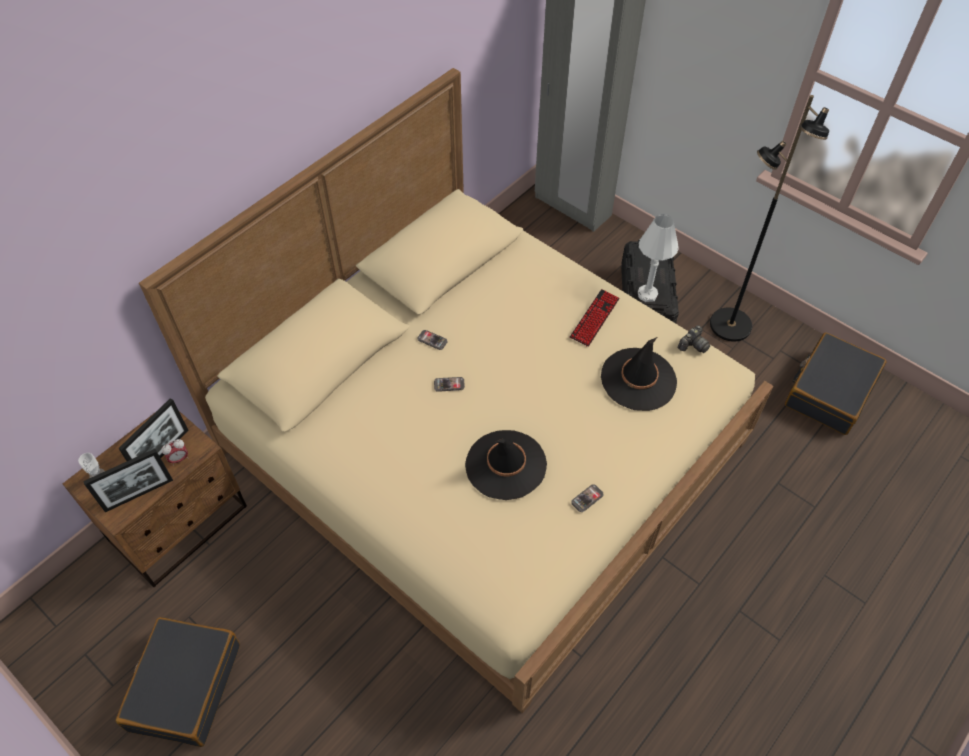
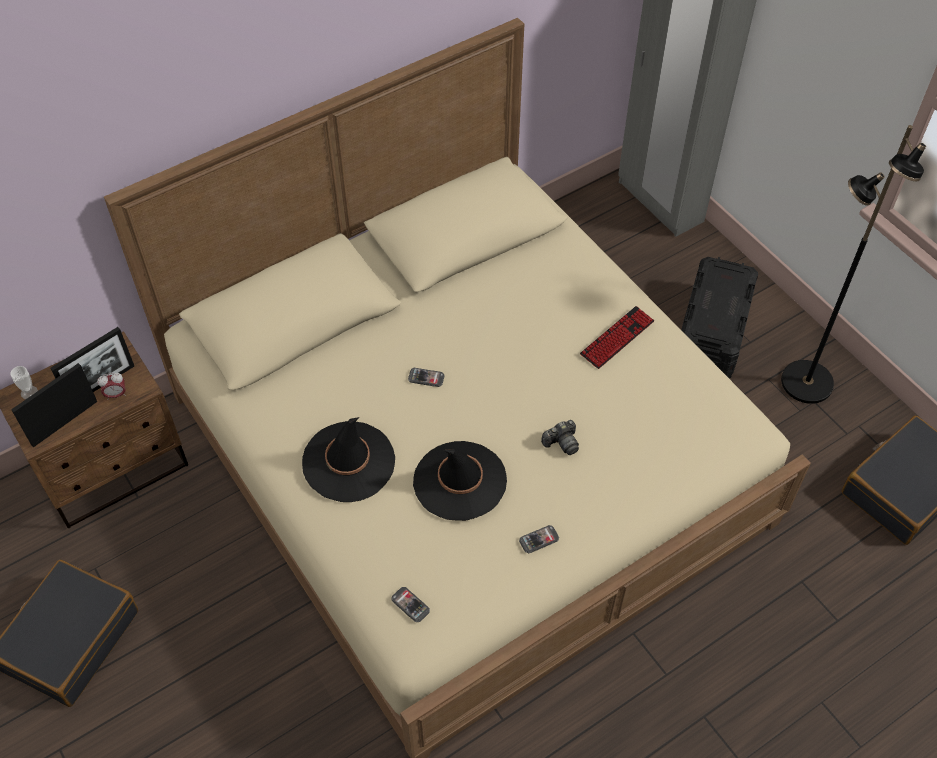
camera: 15 degrees right, 0 degrees up
(138, 494) = (64, 423): picture frame -> picture frame turned 150 degrees clockwise
(432, 340) = (423, 324): phone -> phone (410, 605)
(638, 379) = (644, 419): black hat -> black hat (349, 462)
(647, 294) = (707, 324): white table lamp -> none
(693, 345) = (723, 394): camera -> camera (561, 443)

